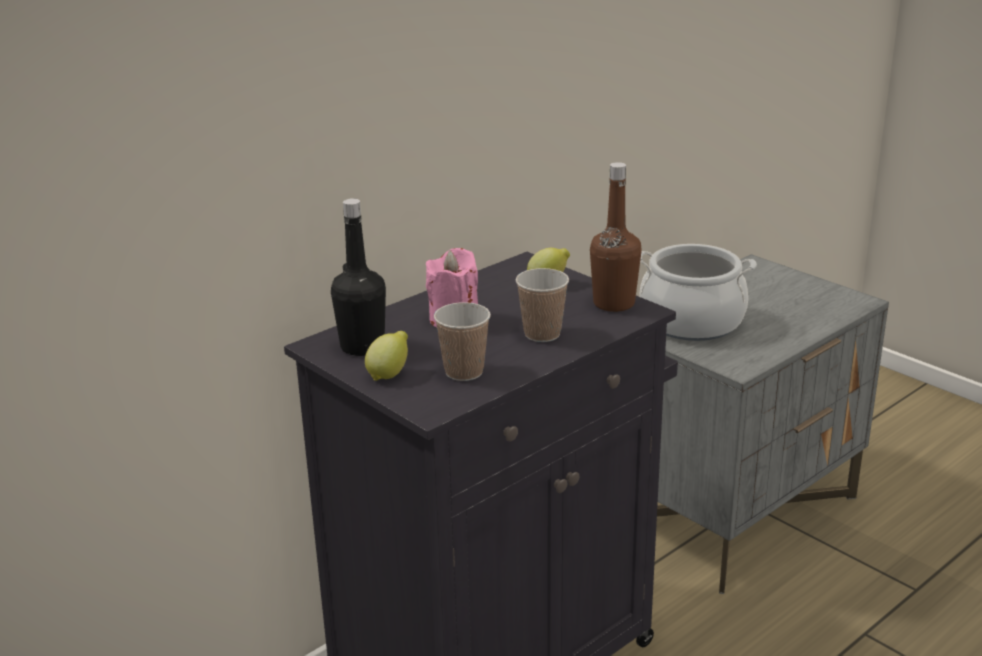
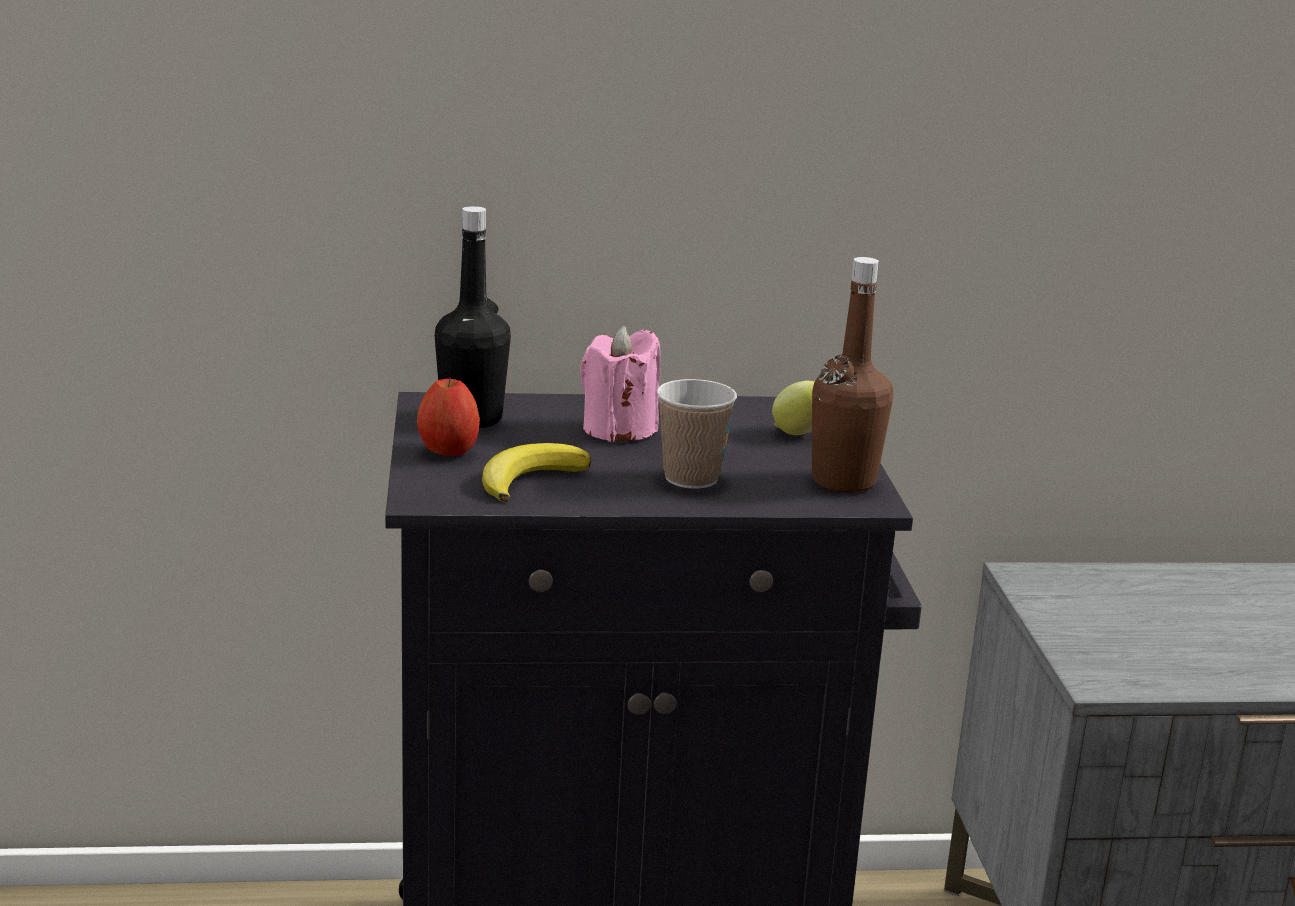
camera: 35 degrees right, 5 degrees down
(389, 374) = (448, 452): lemon -> apple
(464, 372) = (529, 479): cup -> banana
(691, 322) = (1116, 606): cooking pot -> none

